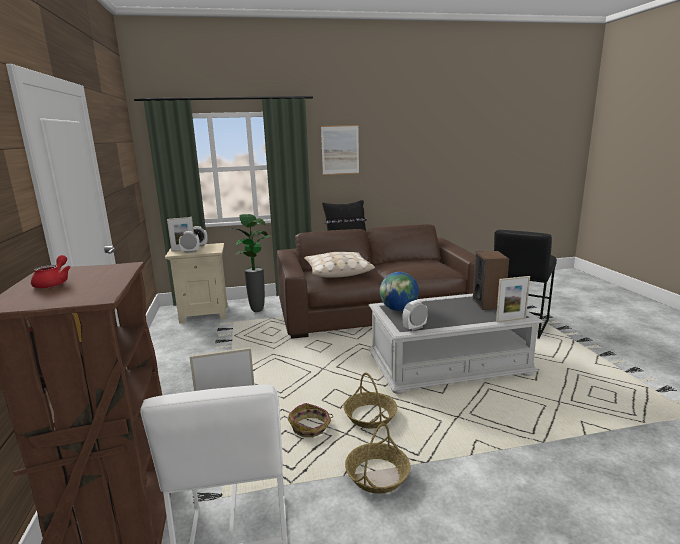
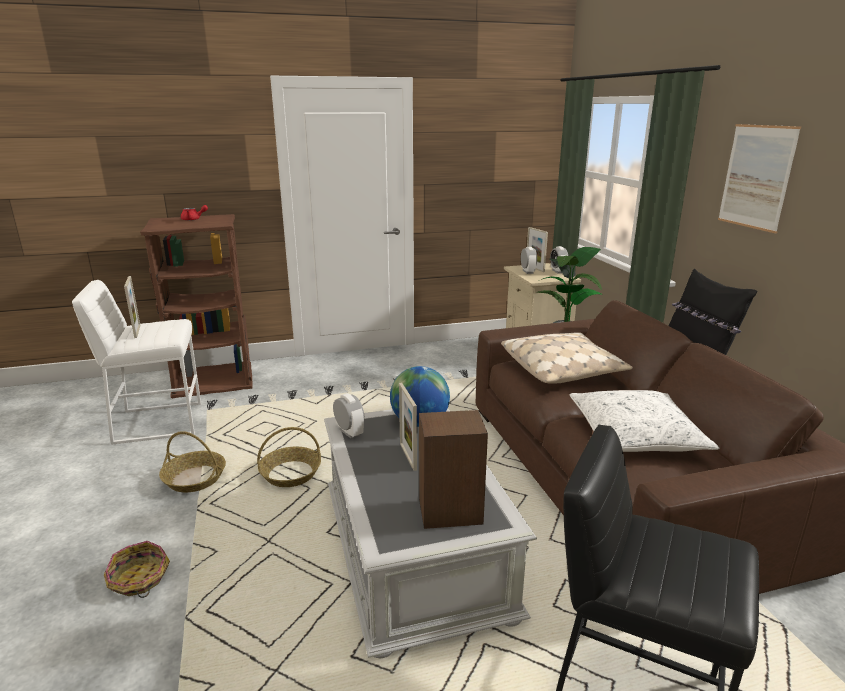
camera: 85 degrees right, 5 degrees up
(310, 427) = (281, 439): basket -> basket (139, 579)
(413, 266) = (635, 434): none -> white pillow
(511, 320) = (367, 526): picture frame -> picture frame (408, 456)

